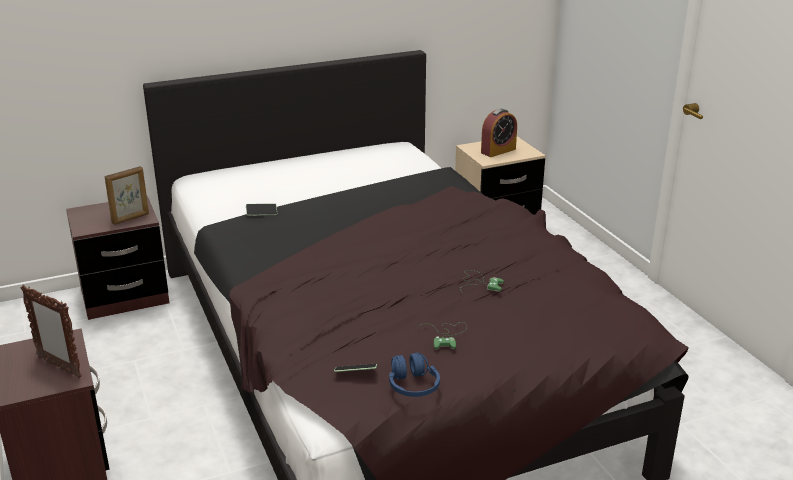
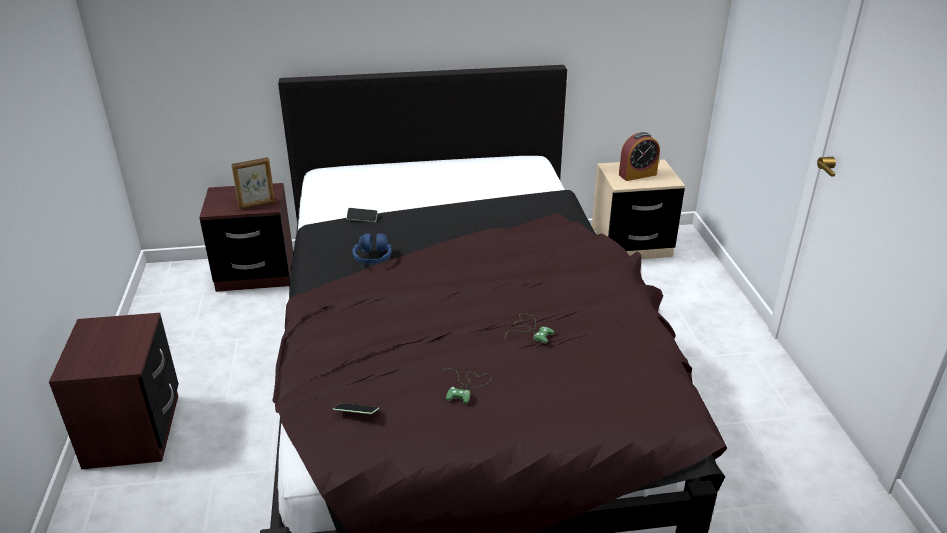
camera: 15 degrees right, 5 degrees up
(59, 367) = (121, 350): picture frame -> none
(413, 386) = (404, 439): blue headphones -> blue headphones (373, 257)

